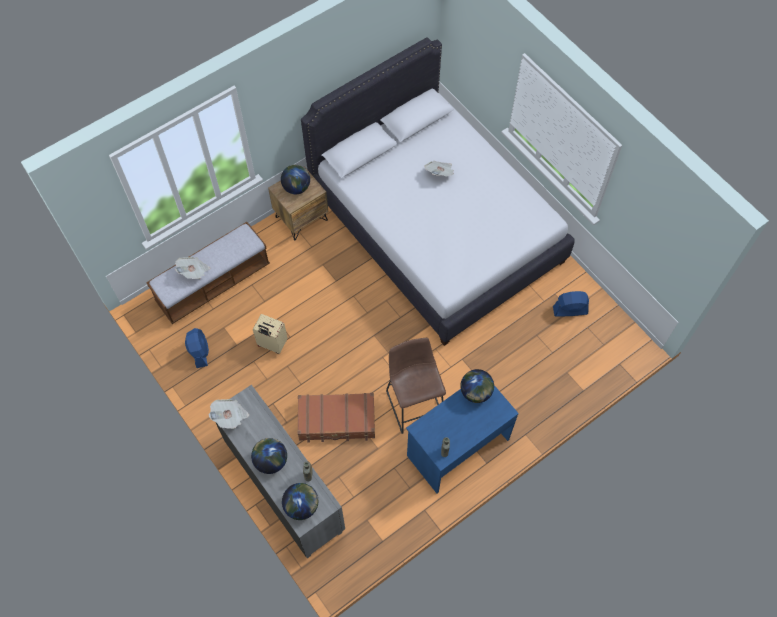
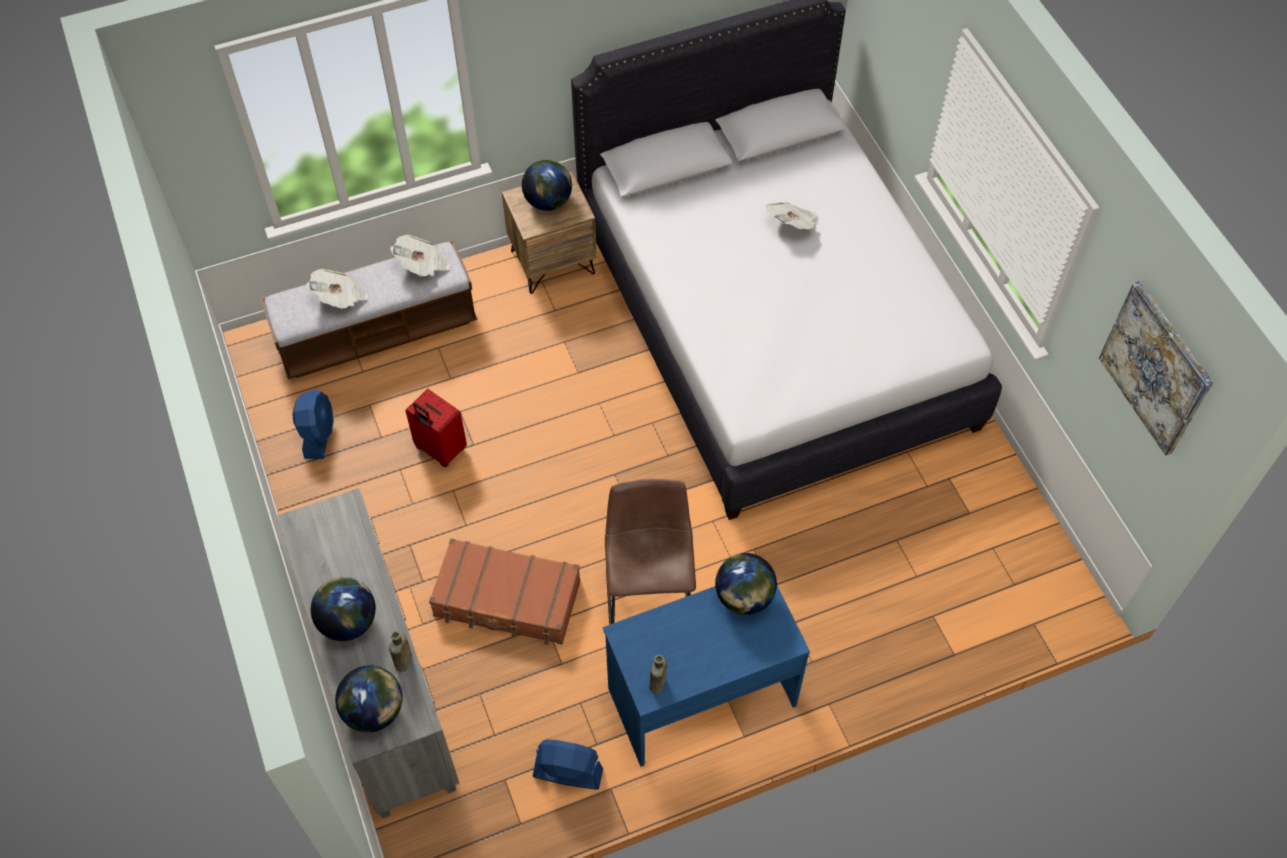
camera: 15 degrees right, 5 degrees down
(230, 417) = (306, 532): newspaper -> newspaper (422, 265)
(272, 344) = (439, 449): beige suitcase -> red suitcase
(570, 310) = (968, 512): blue fan -> blue fan (567, 772)
(668, 224) = (1156, 368): none -> picture

